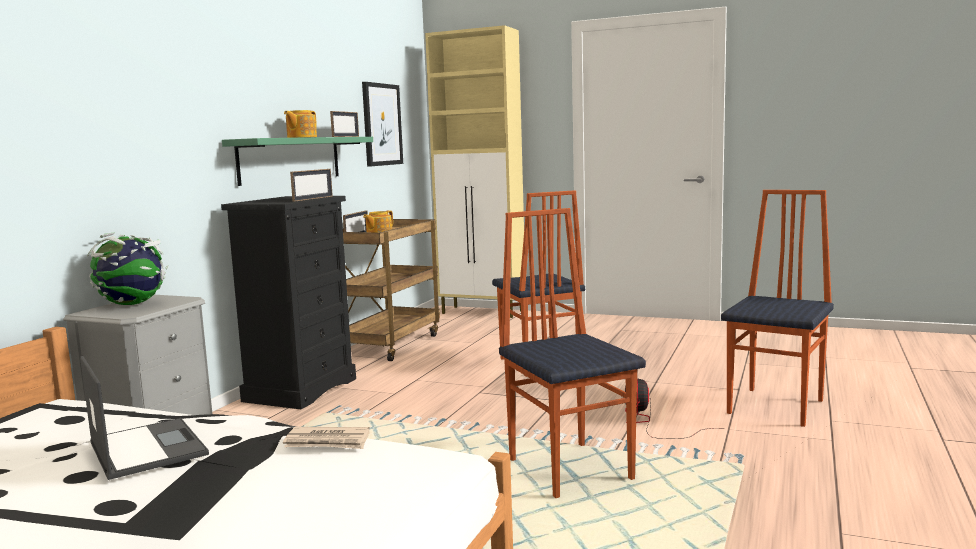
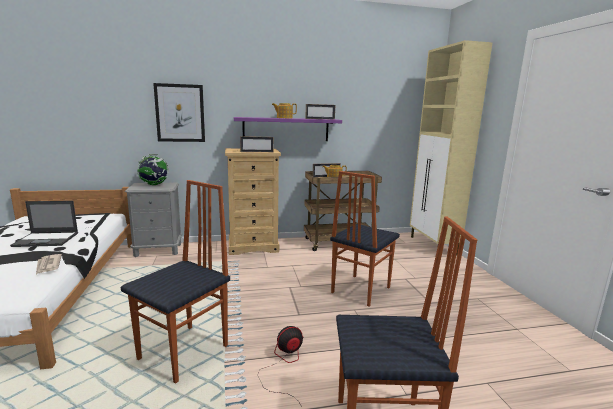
camera: 55 degrees right, 5 degrees up
(146, 448) = (47, 239): laptop -> laptop turned 60 degrees clockwise
(290, 159) = (286, 129): green shelf -> purple shelf
(300, 389) = (253, 246): black dresser -> beige dresser
(381, 124) = (379, 112): picture -> picture (180, 113)

